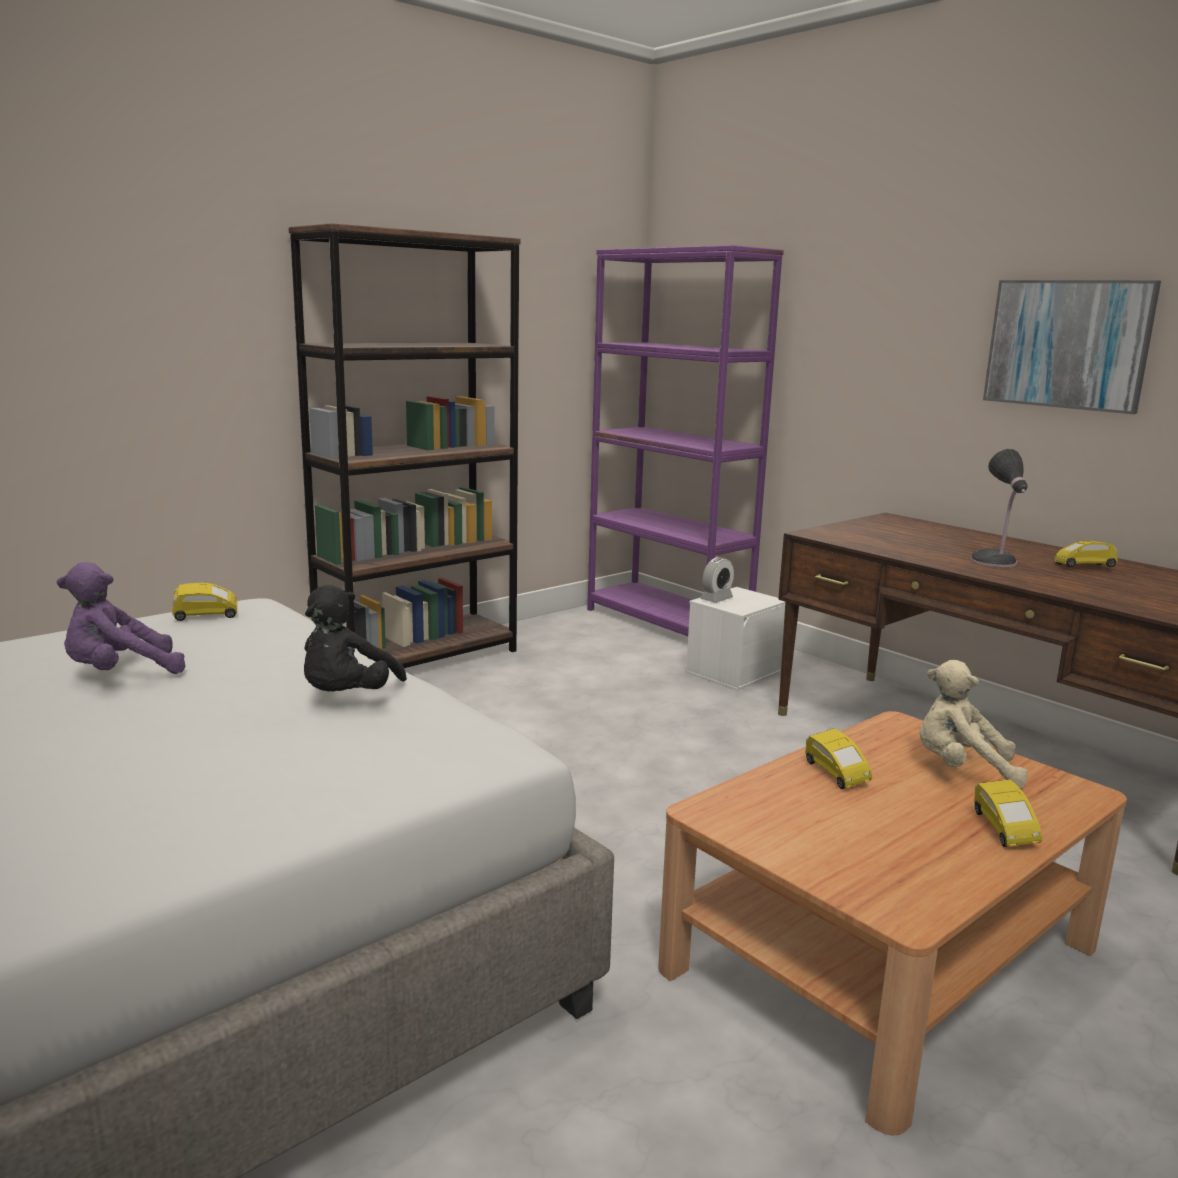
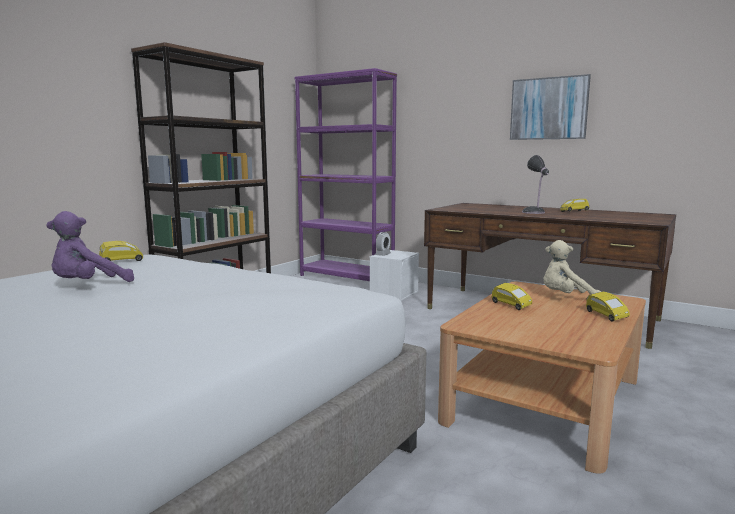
camera: 15 degrees left, 5 degrees down
(347, 697) = (249, 282): black plush toy -> none

